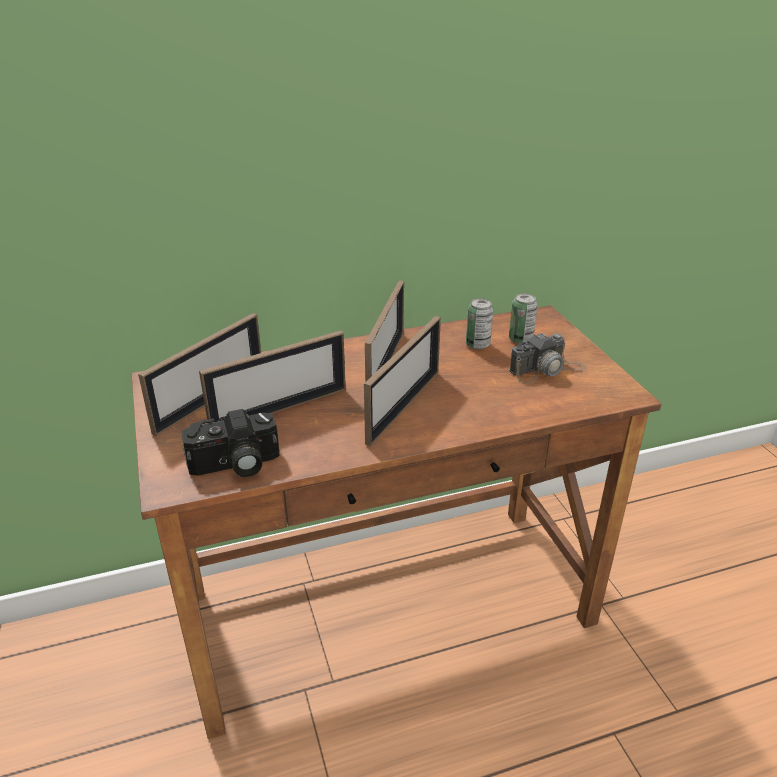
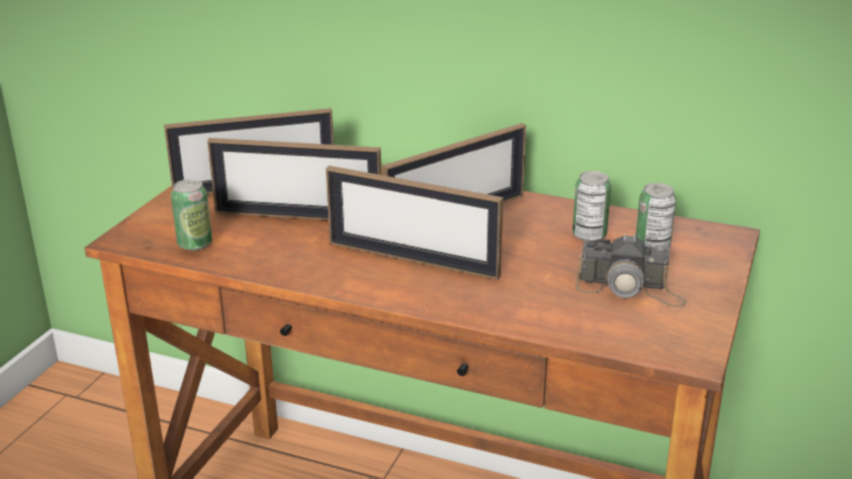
camera: 40 degrees right, 5 degrees down
(235, 465) = (195, 244): camera -> can
(404, 406) = (412, 259): picture frame -> picture frame turned 45 degrees clockwise

